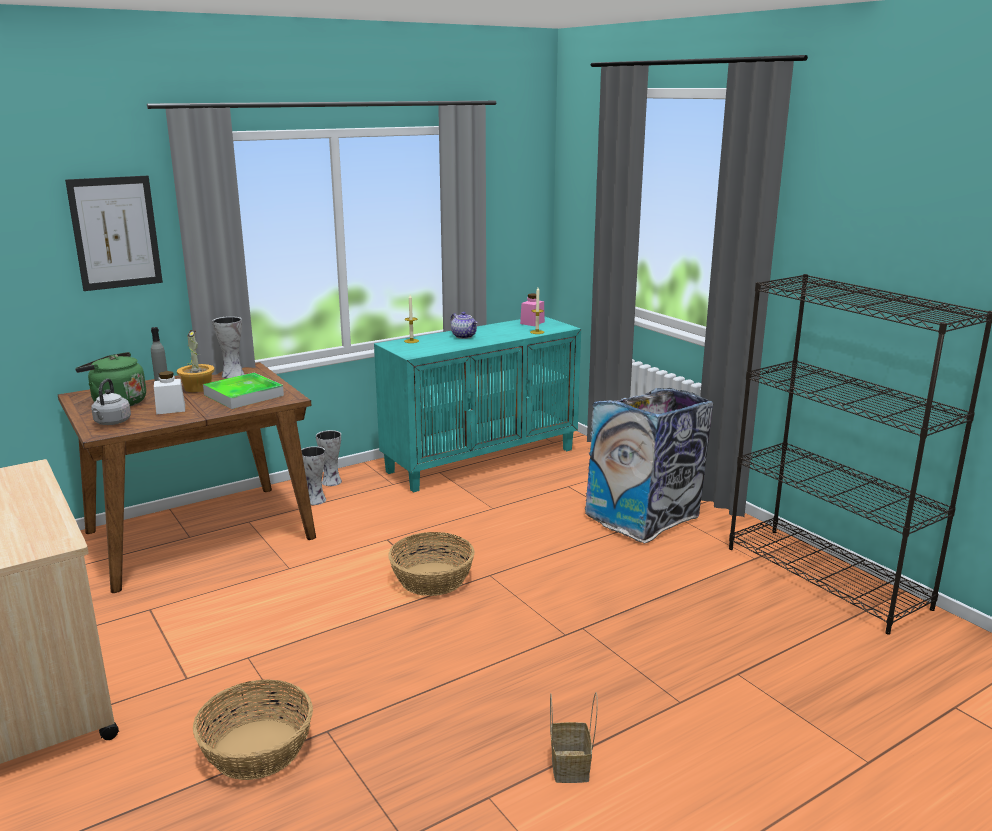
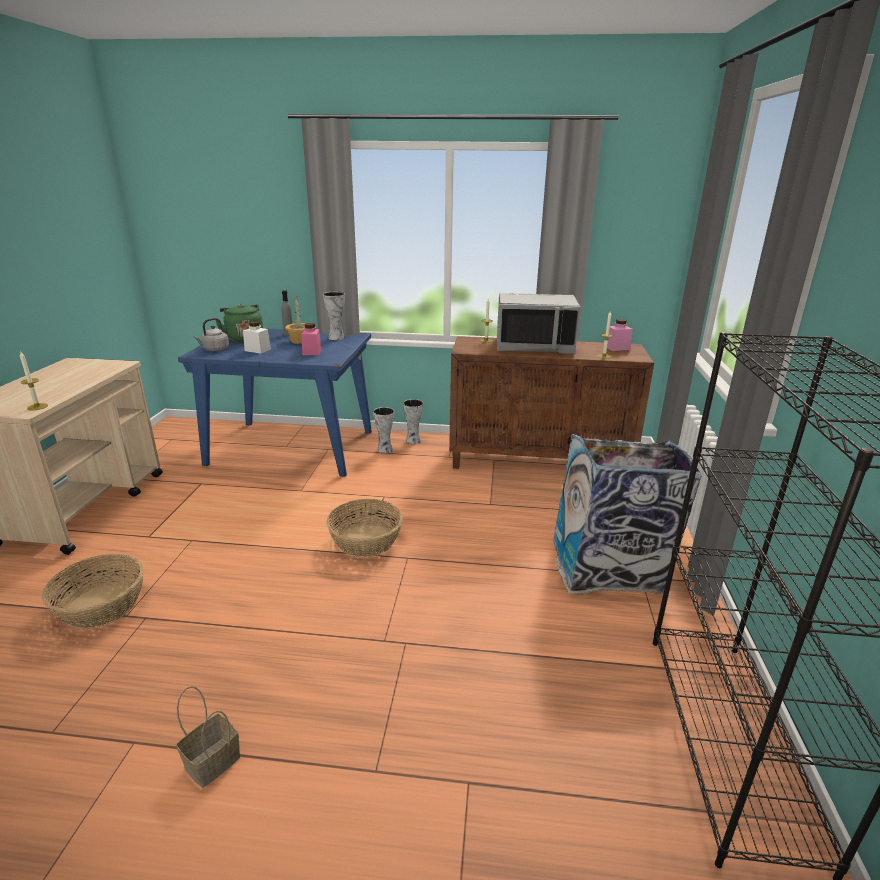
camera: 40 degrees right, 5 degrees up
(58, 535) = (37, 407): none -> candle
(115, 233) = (273, 217): picture -> none
(202, 534) = (293, 447): brown dining table -> blue dining table
(243, 395) = (312, 352): tray -> pink jar
(464, 336) = (534, 346): teapot -> grey microwave
(481, 460) = (539, 461): turquoise cabinet -> brown cabinet

